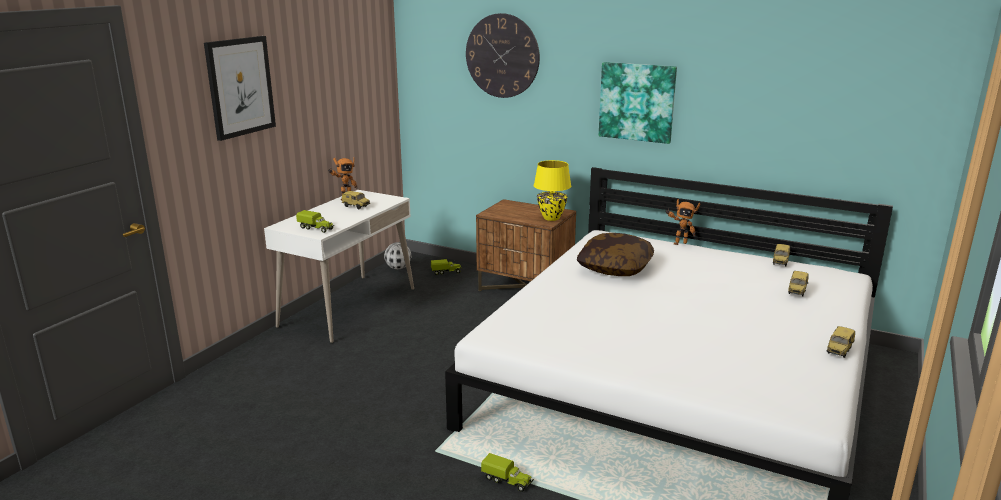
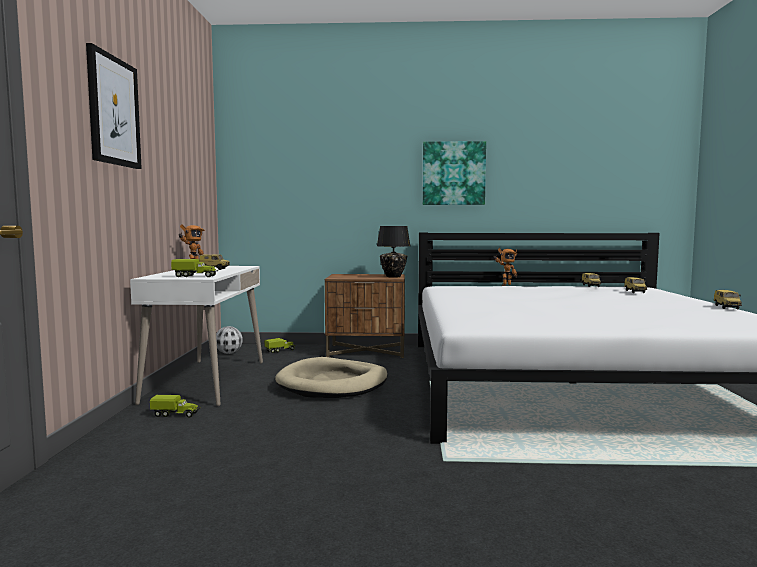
camera: 25 degrees left, 15 degrees down
(446, 333) = (333, 383): none -> beige dog bed
(502, 56) = (328, 143): wall clock -> none
(507, 481) = (546, 467): toy truck -> toy truck (176, 414)
(551, 218) = (393, 276): yellow table lamp -> black table lamp
(615, 267) = (485, 295): pillow -> none

